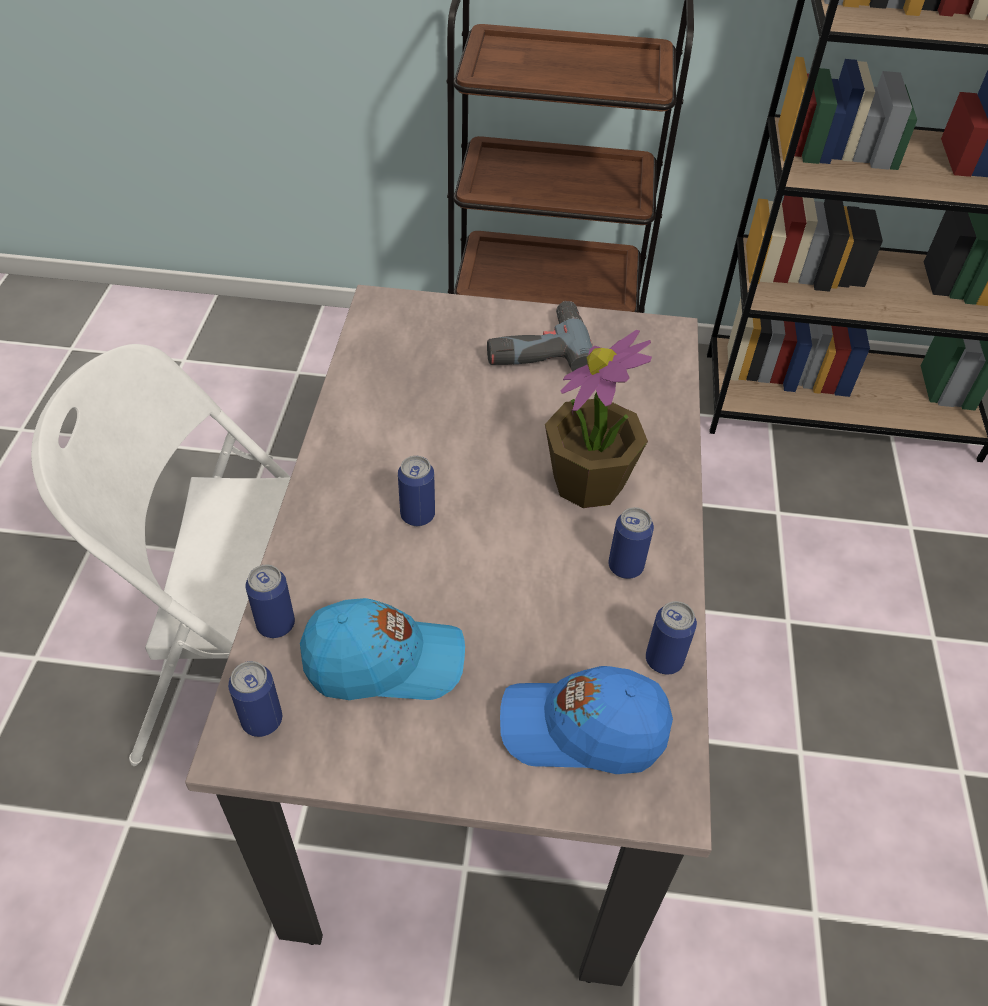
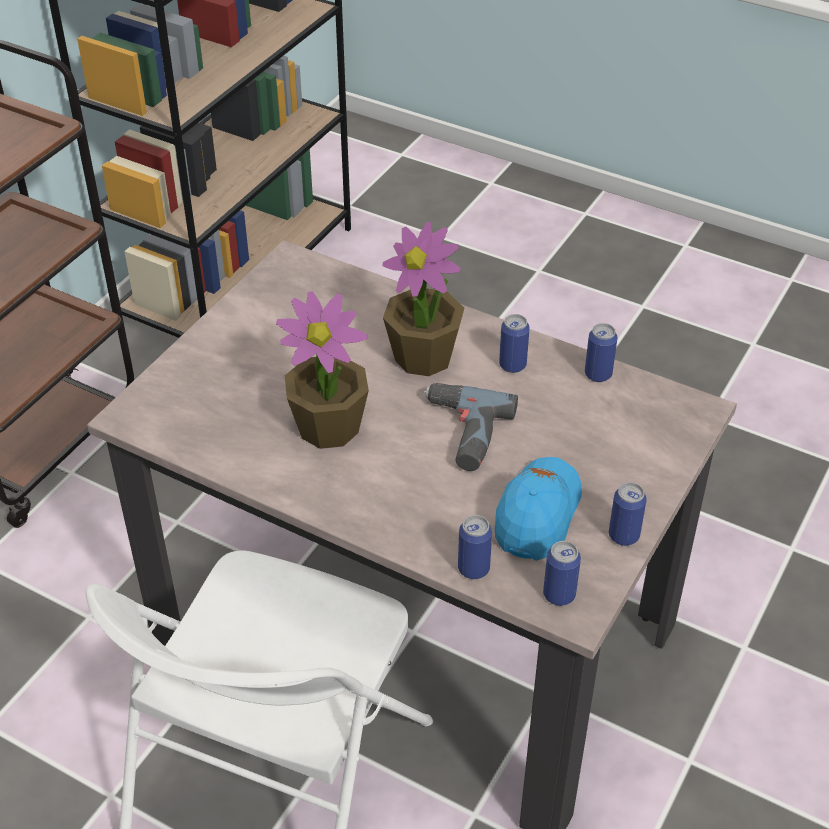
camera: 65 degrees left, 5 degrees down
(417, 515) = (405, 459): can -> can (623, 536)
(436, 440) = (329, 427): none -> potted plant
(536, 346) = (256, 336): power drill -> power drill (461, 433)
(582, 729) = (634, 430): blue cap -> none

